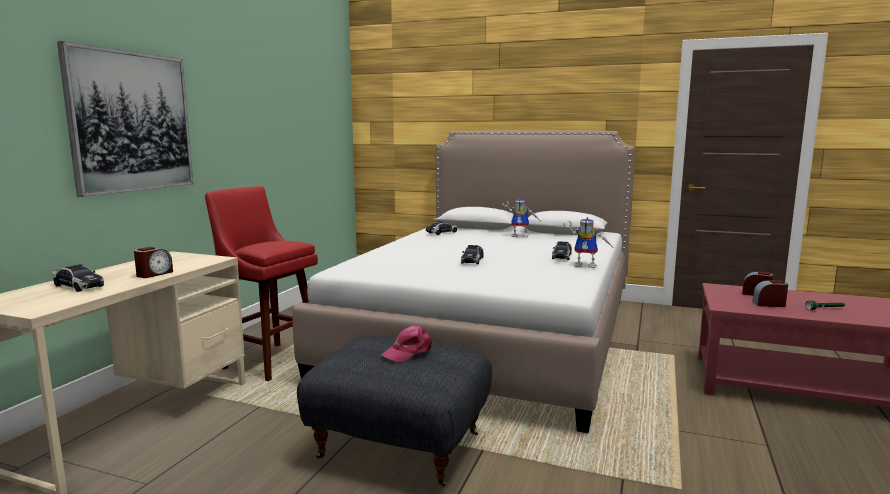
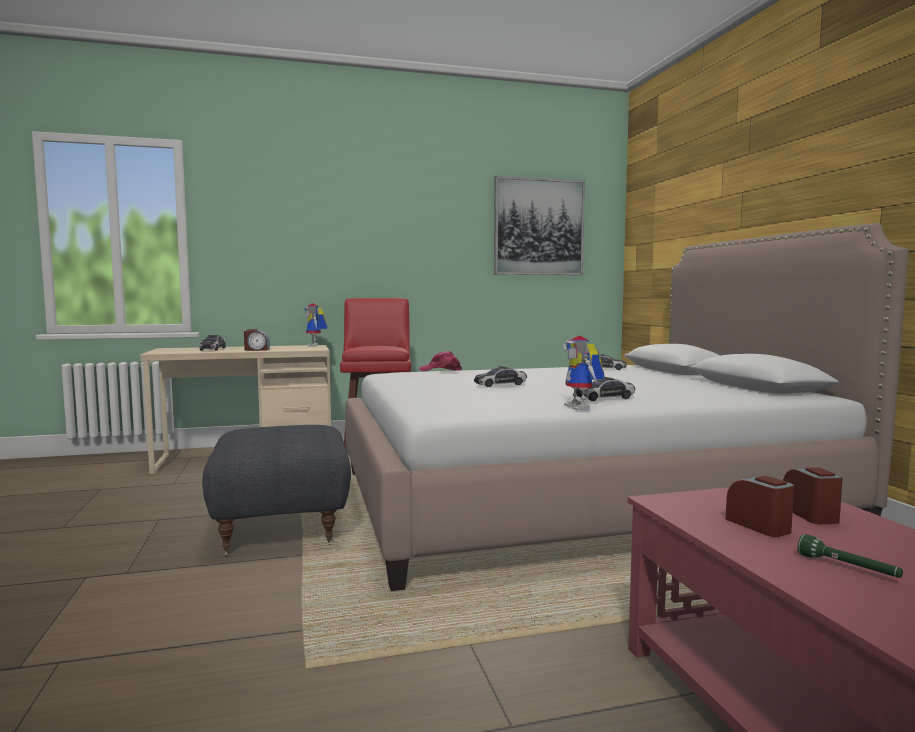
camera: 55 degrees right, 5 degrees down
(131, 122) = (318, 244): picture -> picture (538, 227)
(408, 352) = (287, 435): pink cap -> pink cap (441, 370)
(521, 236) = (674, 381): toy robot -> toy robot (316, 345)

